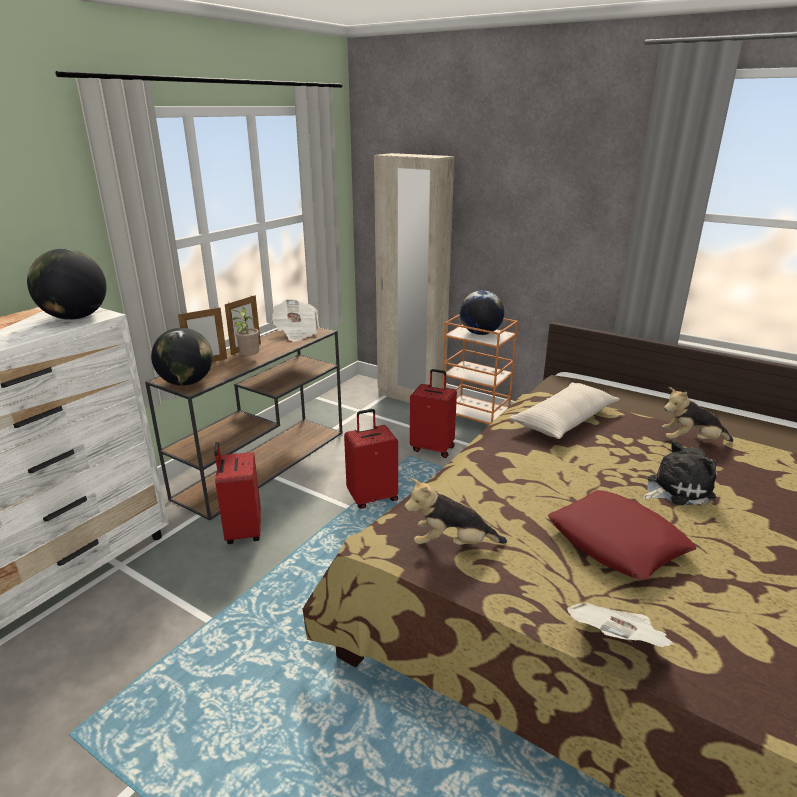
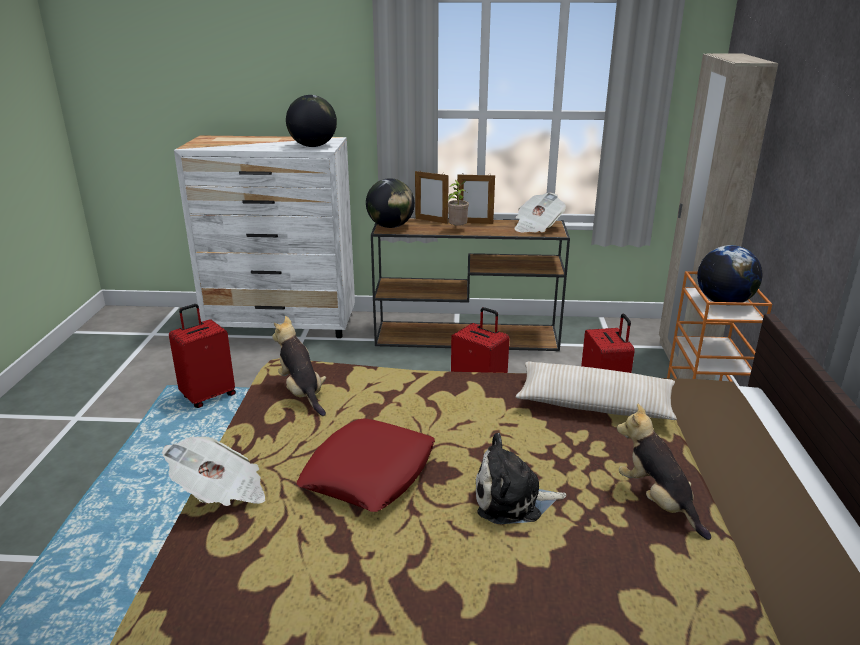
camera: 60 degrees right, 0 degrees up
(242, 531) = (375, 363): red suitcase -> red suitcase (208, 396)
(676, 489) = (512, 500): plush toy -> plush toy turned 135 degrees clockwise

